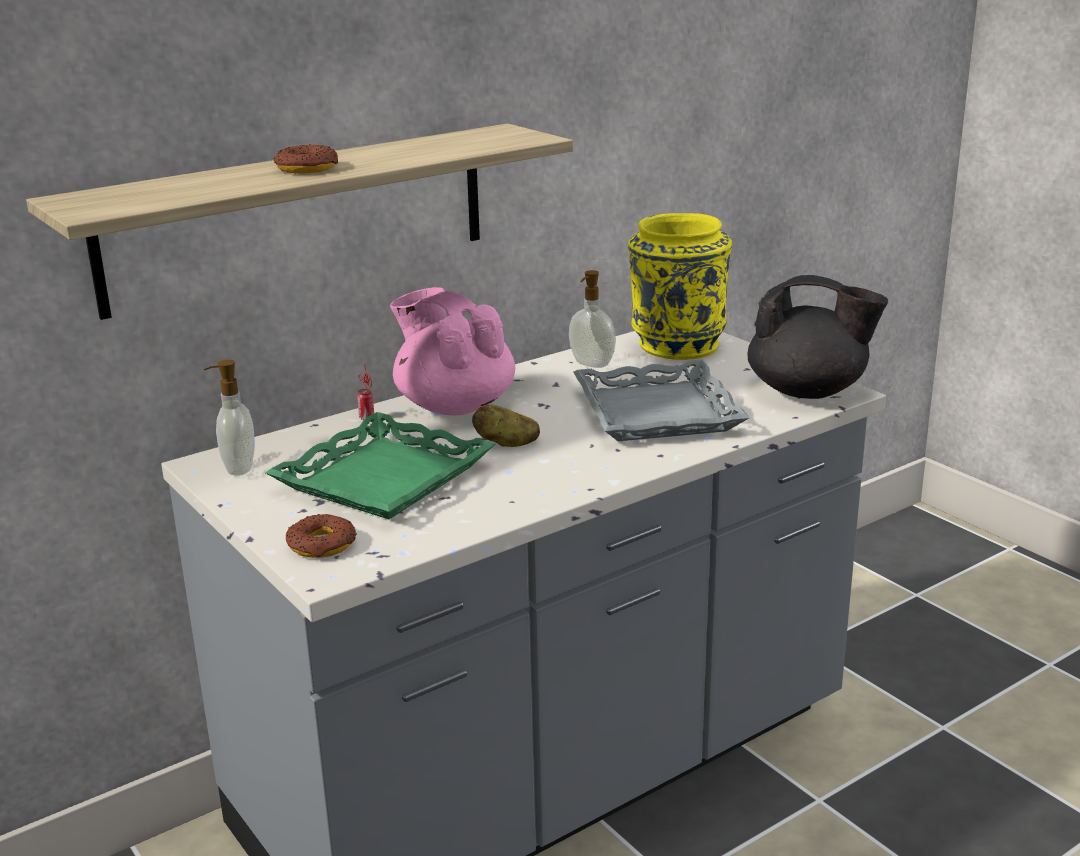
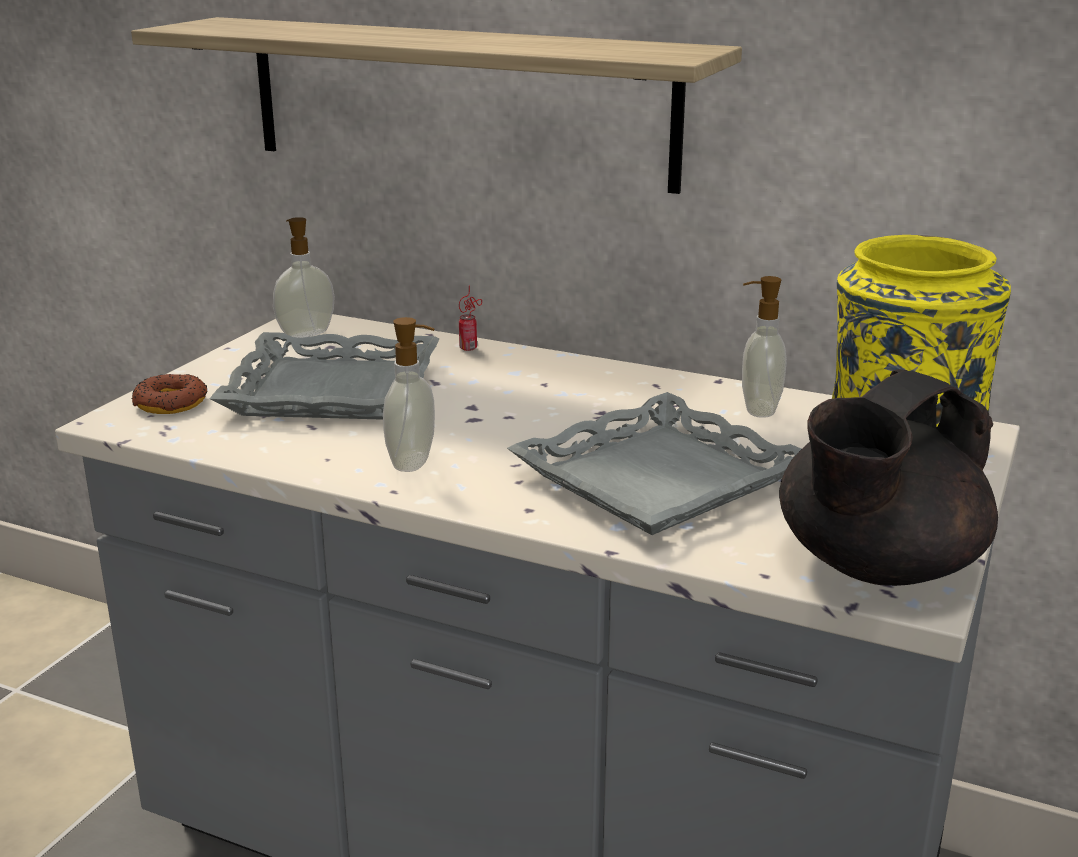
camera: 60 degrees right, 0 degrees up
(307, 168) = (406, 35): donut -> none
(385, 479) = (332, 391): green tray -> grey tray
(454, 406) = (544, 375): pink teapot -> none
(506, 443) = (473, 421): potato -> none
(552, 474) = (413, 462): none -> soap dispenser
(808, 391) = (875, 567): black teapot -> black teapot turned 60 degrees clockwise

